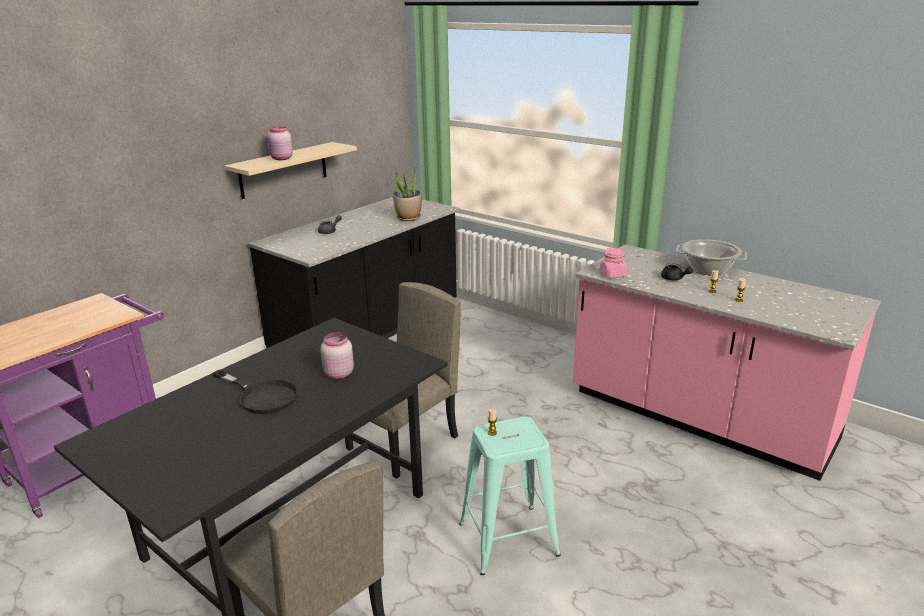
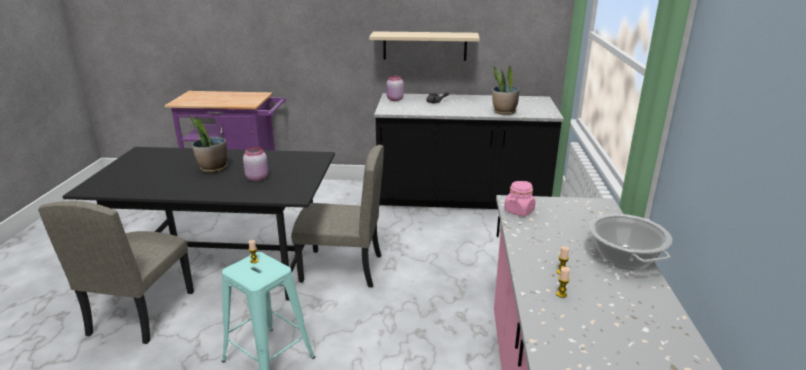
camera: 55 degrees right, 0 degrees up
(262, 396) = (213, 168): black frying pan -> potted plant
(281, 159) = (409, 34): pink jar -> pink jar (394, 99)
(674, 279) = (561, 243): black teapot -> none

